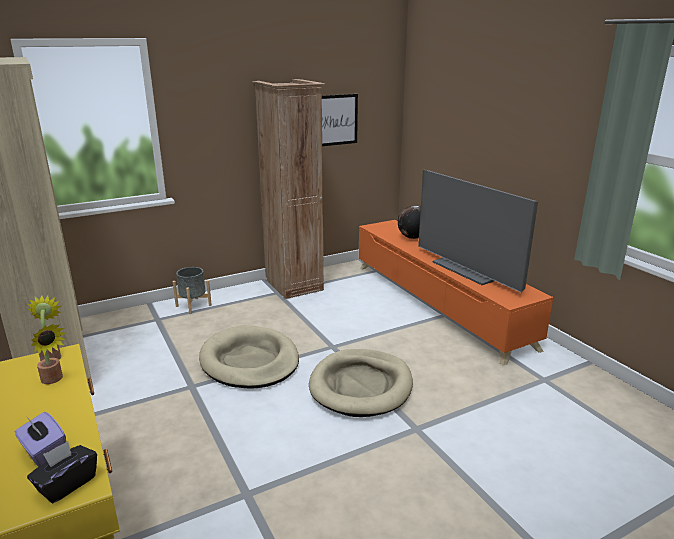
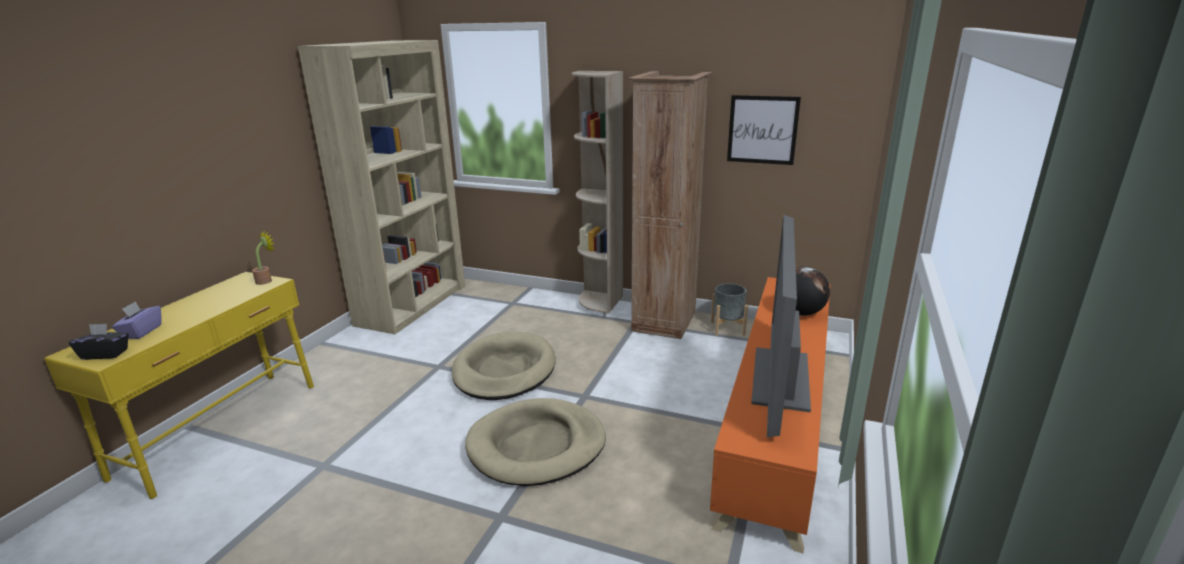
camera: 50 degrees right, 0 degrees up
(53, 380) = (234, 295): potted plant -> none
(193, 305) = (553, 303): grey planter -> grey planter (727, 328)
(232, 294) = (598, 307): none -> beige bookcase

